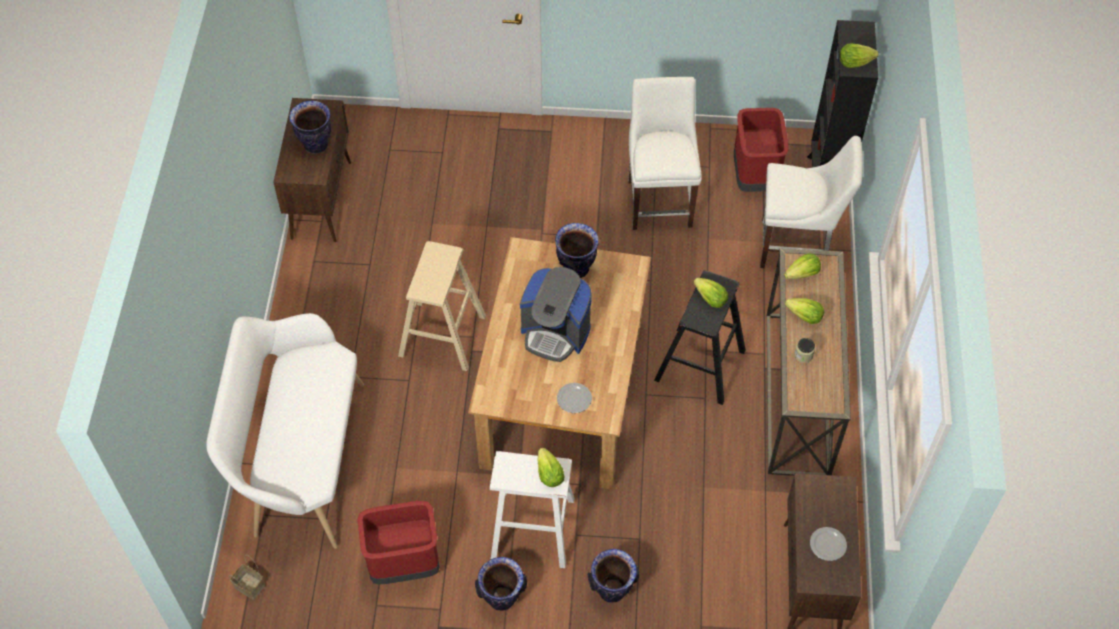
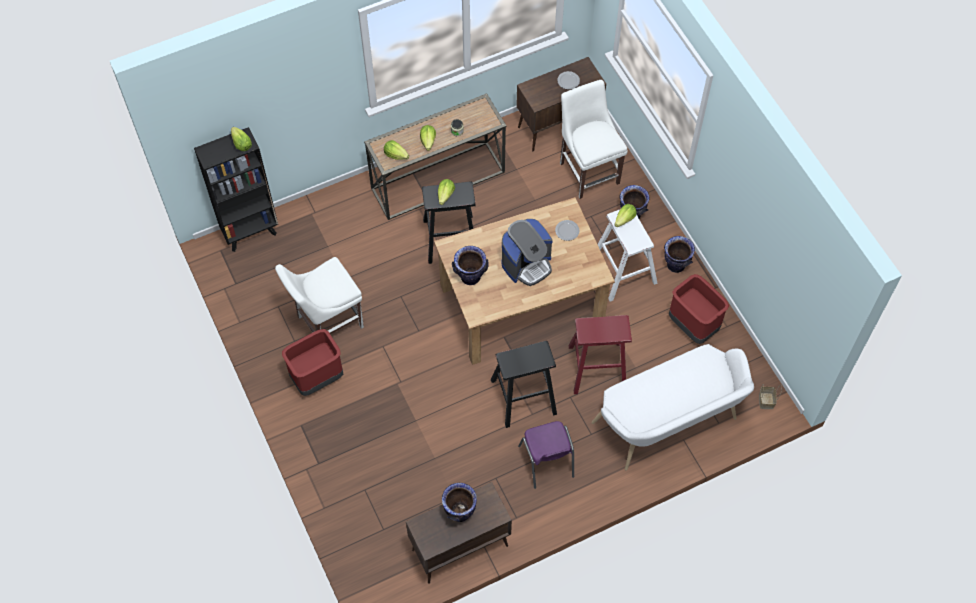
camera: 120 degrees left, 5 degrees up
(350, 318) = (546, 463): none -> purple chair
(424, 427) = (597, 368): none -> red stool
(442, 335) = (523, 397): beige stool -> black stool
(555, 332) = (527, 264): coffee machine -> coffee machine turned 60 degrees clockwise
(755, 178) = (272, 274): red trash can -> red trash can (317, 378)
(797, 247) = (321, 225): white chair -> white chair (588, 170)

